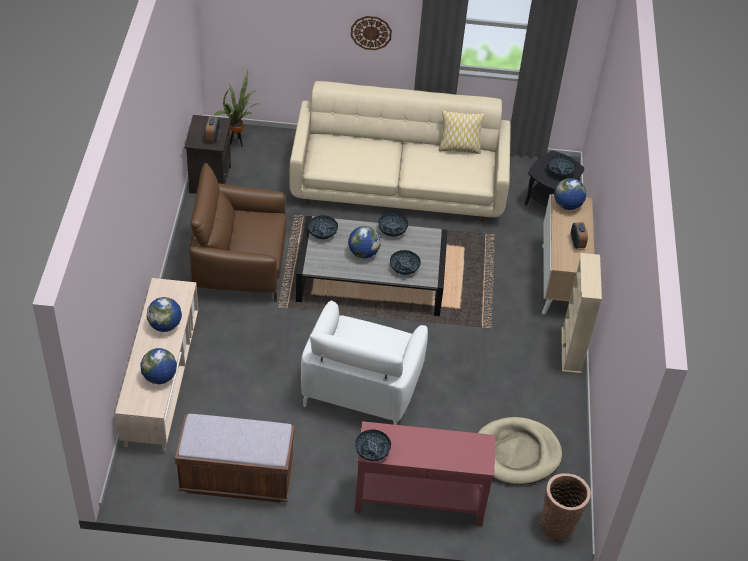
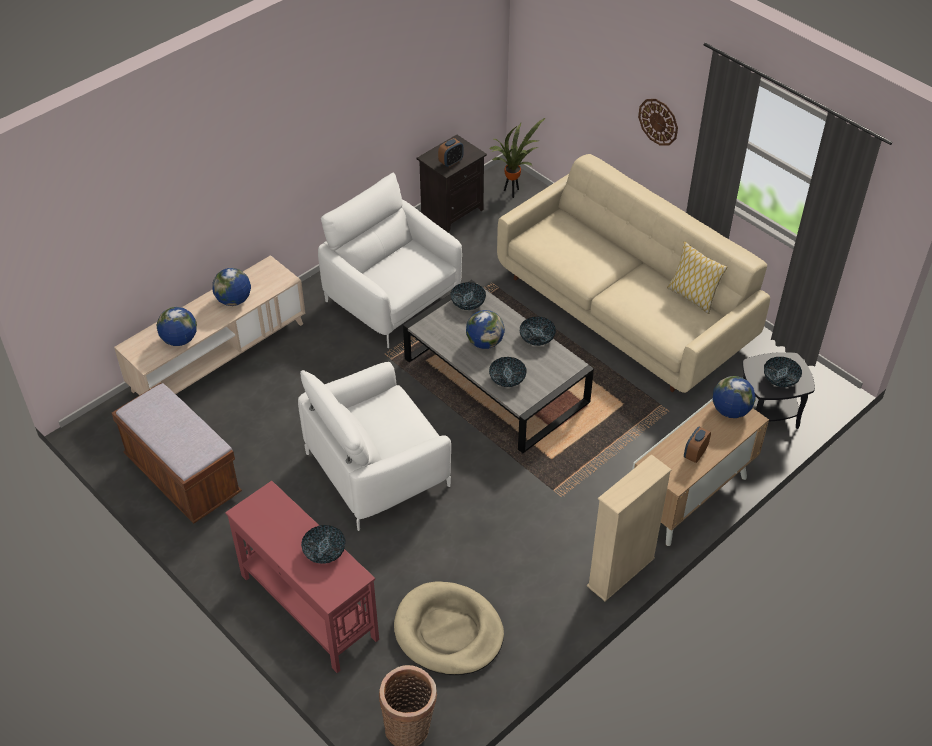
camera: 45 degrees right, 0 degrees up
(240, 265) = (393, 299): brown armchair -> white armchair
(372, 451) = (247, 513): bowl -> bowl (324, 552)

